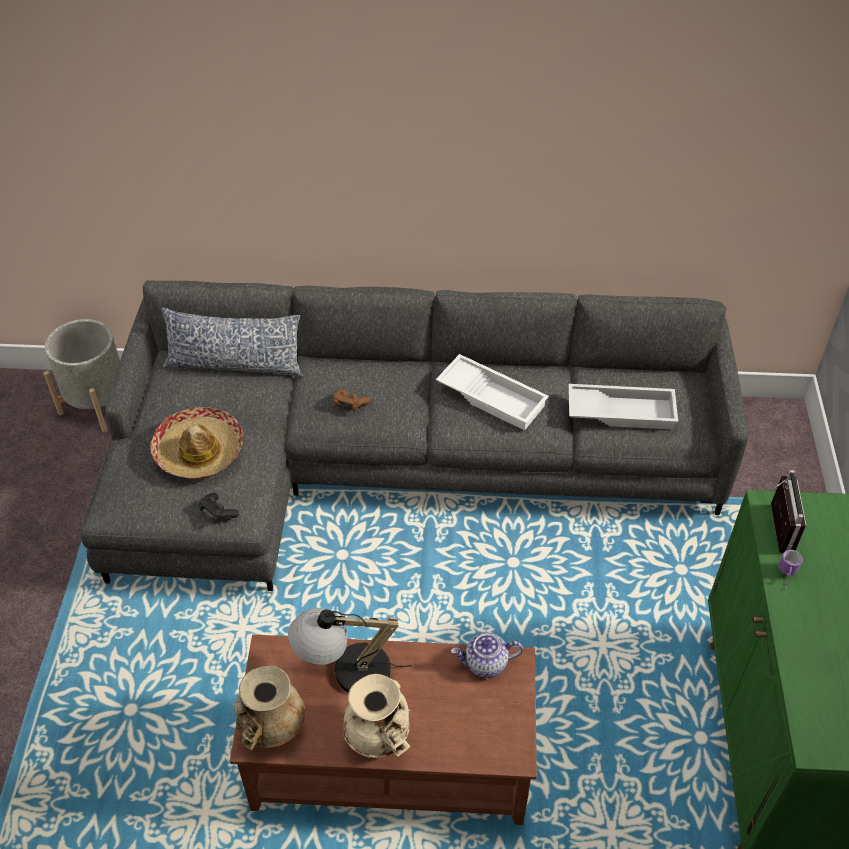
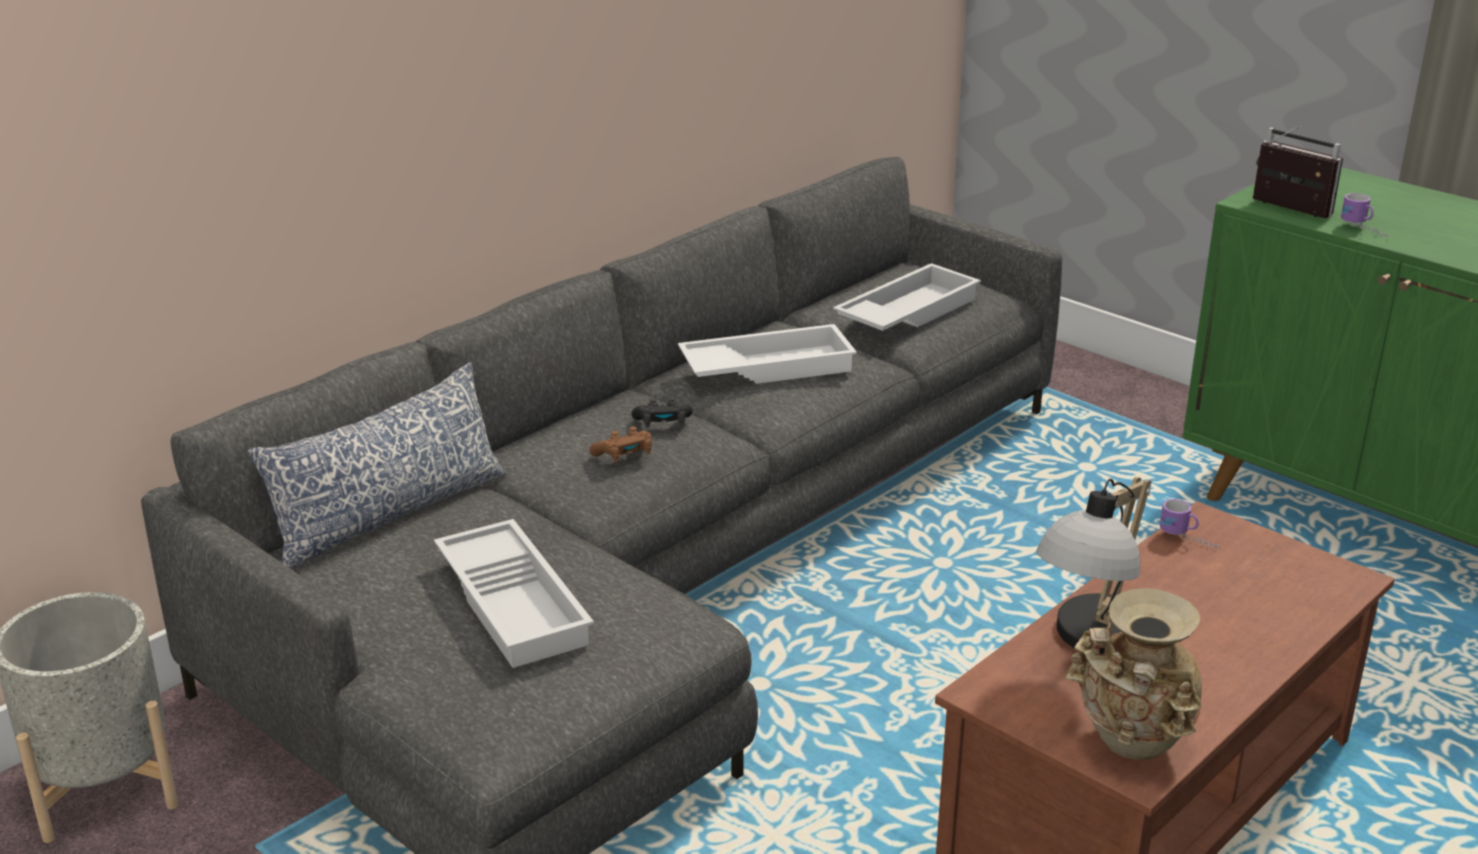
camera: 50 degrees left, 20 degrees down
(199, 451) = (516, 603): hat -> white tray
(218, 512) = (658, 638): black game controller -> black game controller (663, 424)
(379, 739) = (1233, 663): beige vase -> none
(485, 664) = (1188, 540): teapot -> mug

